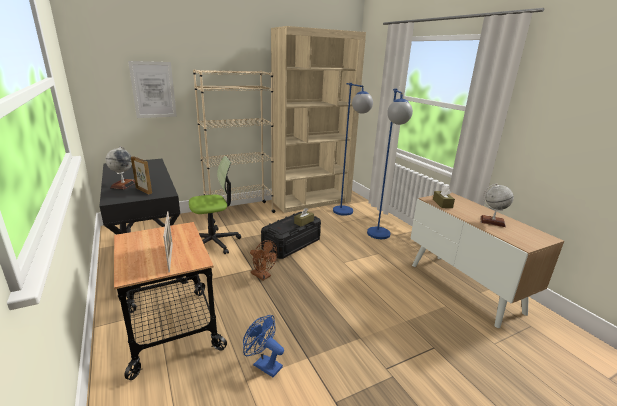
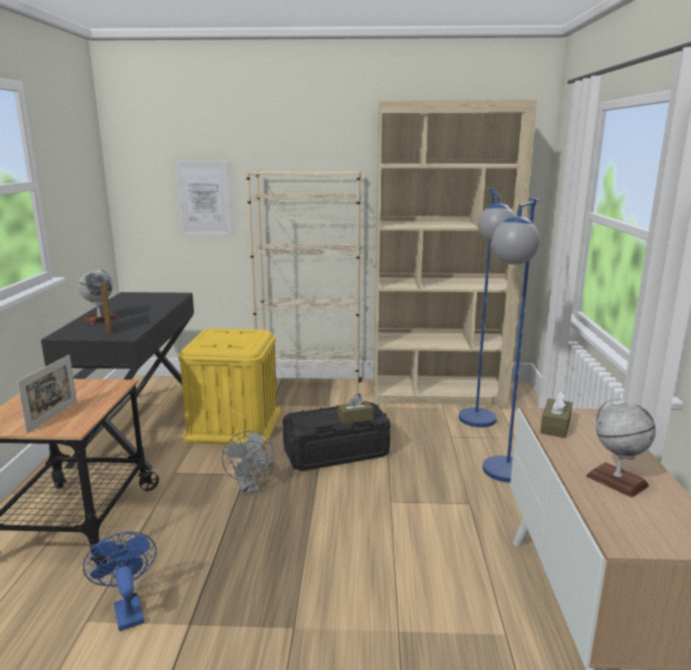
camera: 30 degrees right, 5 degrees down
(214, 242) = (234, 424): office chair -> yellow storage box
(263, 276) = (249, 488): brown fan -> grey fan

